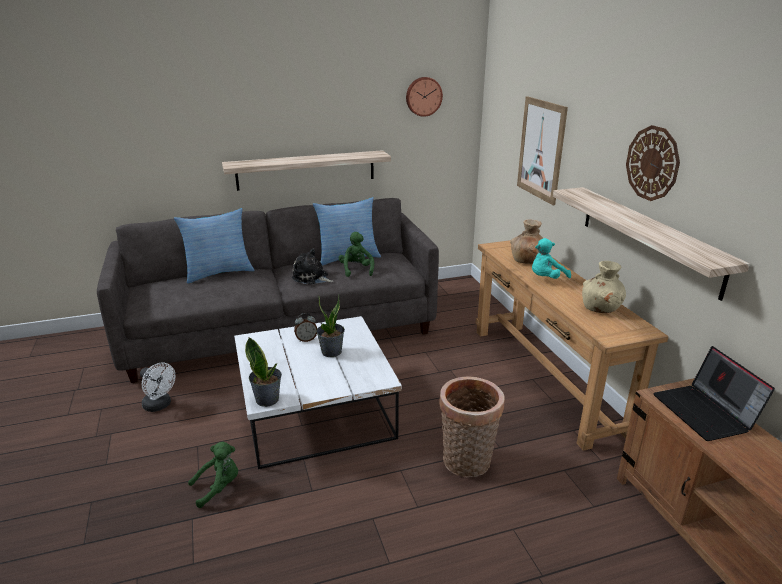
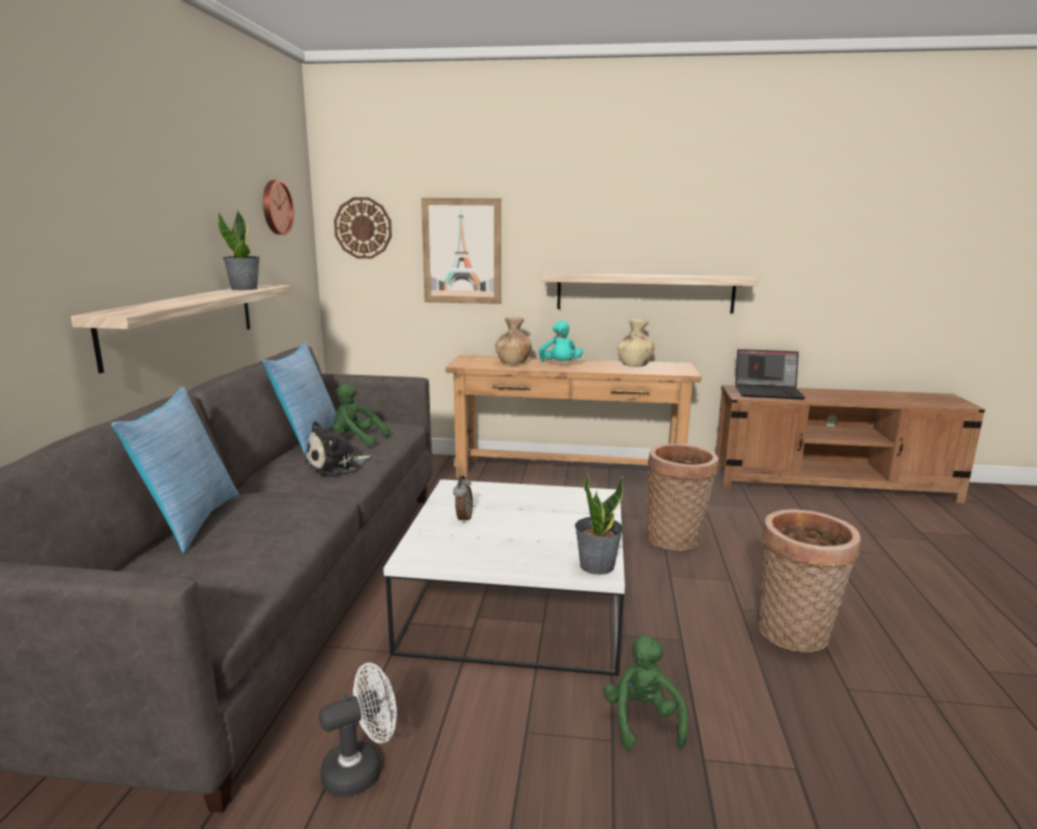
camera: 65 degrees left, 10 degrees down
(331, 352) = (513, 509): potted plant -> potted plant (245, 289)
(349, 555) = (795, 636): none -> basket
(652, 163) = (635, 227): wall clock -> wall clock (363, 228)

